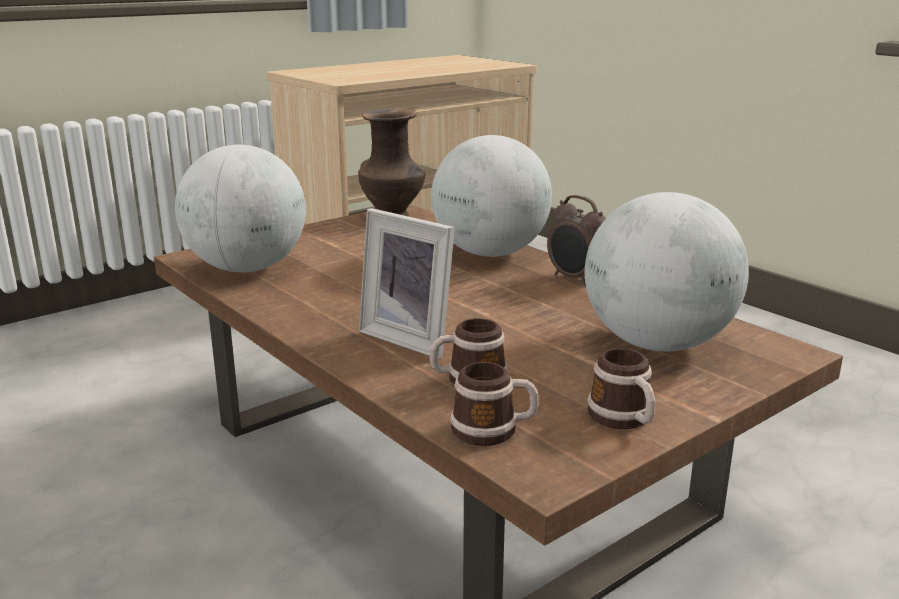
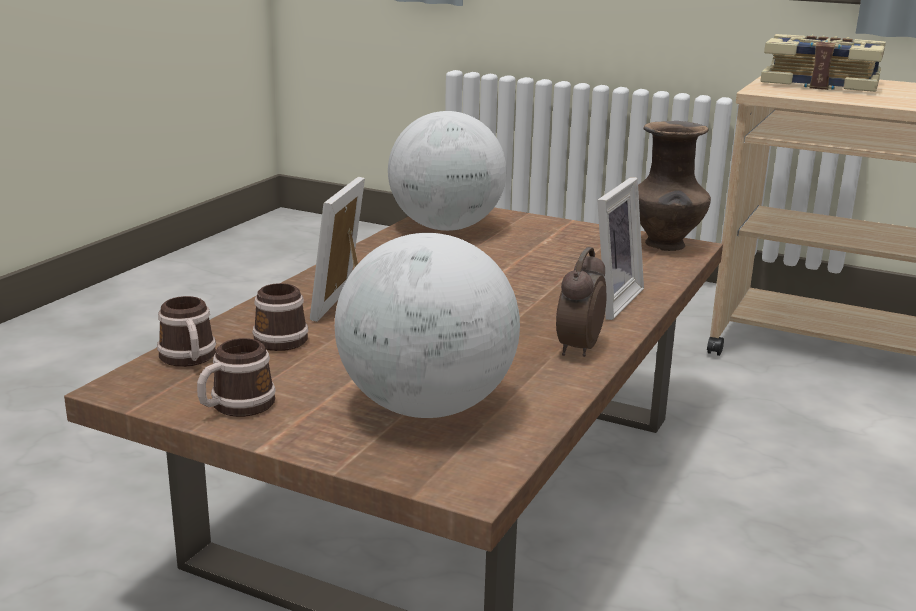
camera: 65 degrees right, 0 degrees up
(336, 72) = (820, 83): none -> book
(489, 253) = (607, 301): globe -> picture frame

